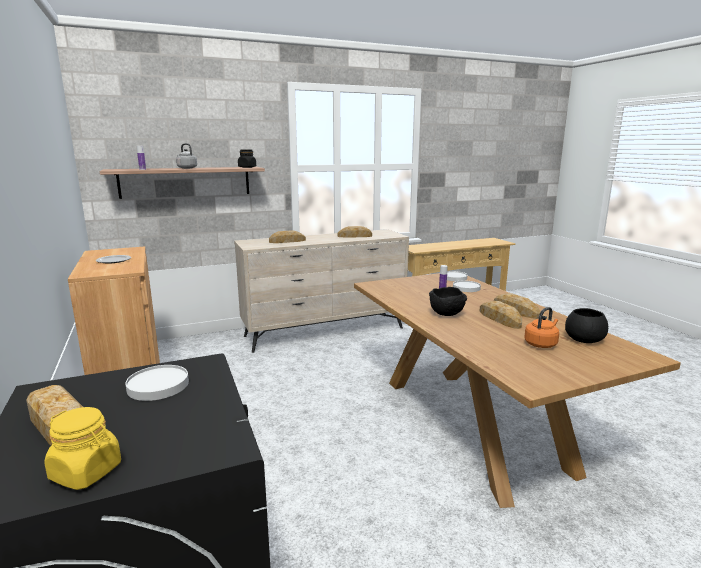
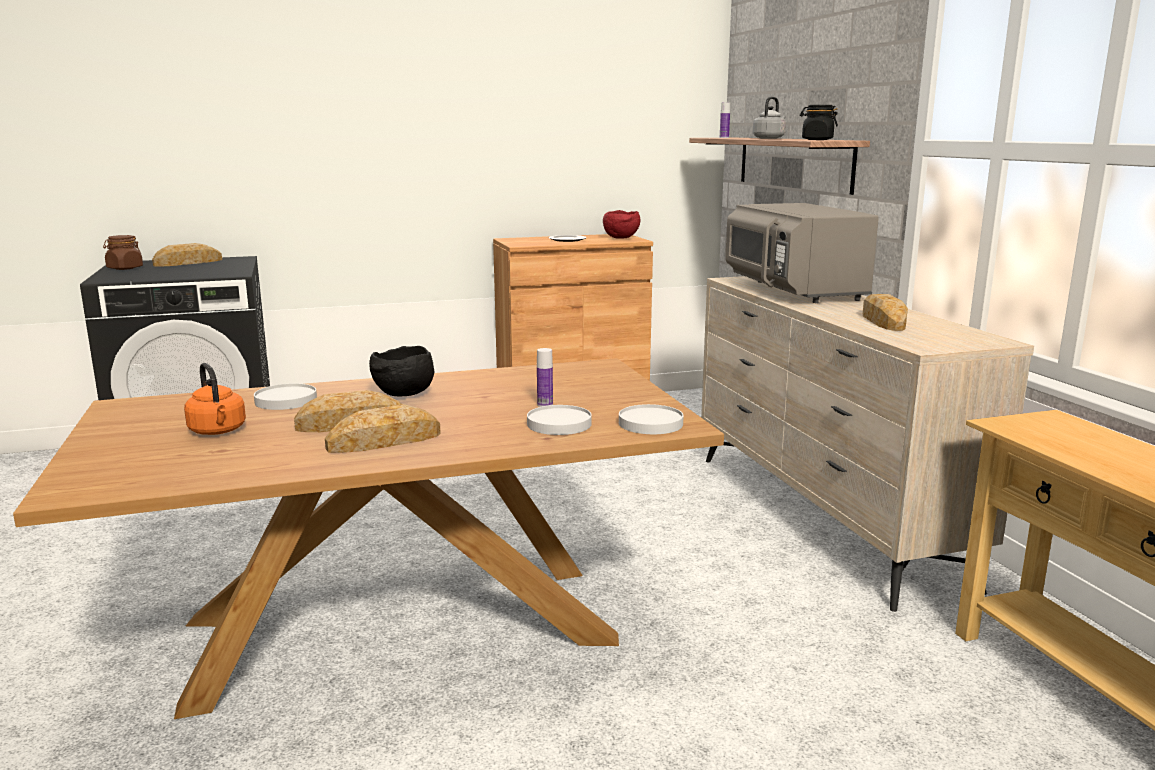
camera: 95 degrees right, 0 degrees up
(87, 472) = (125, 268): yellow jar -> brown jar
(122, 251) = (621, 238): none -> red bowl
(158, 385) = (211, 269): white plate -> white plate (286, 400)
(287, 241) = (792, 290): bread -> grey microwave
(583, 339) = (195, 462): black bowl -> none

